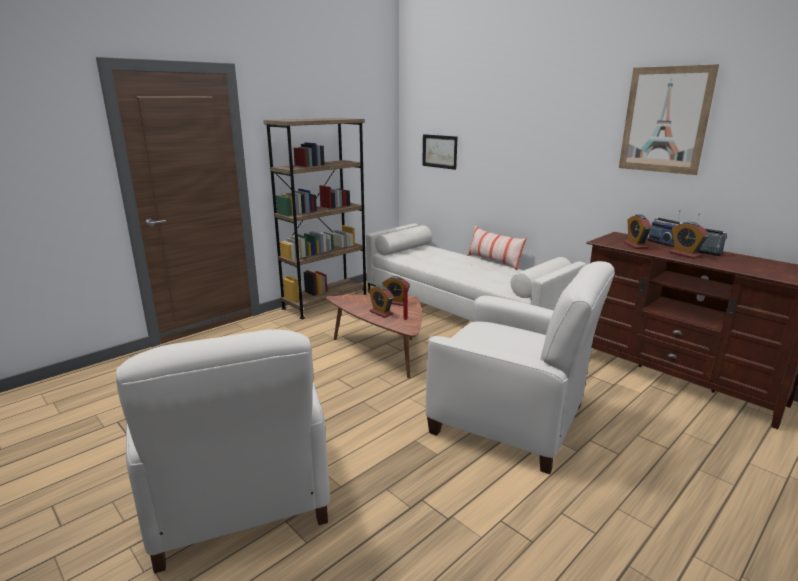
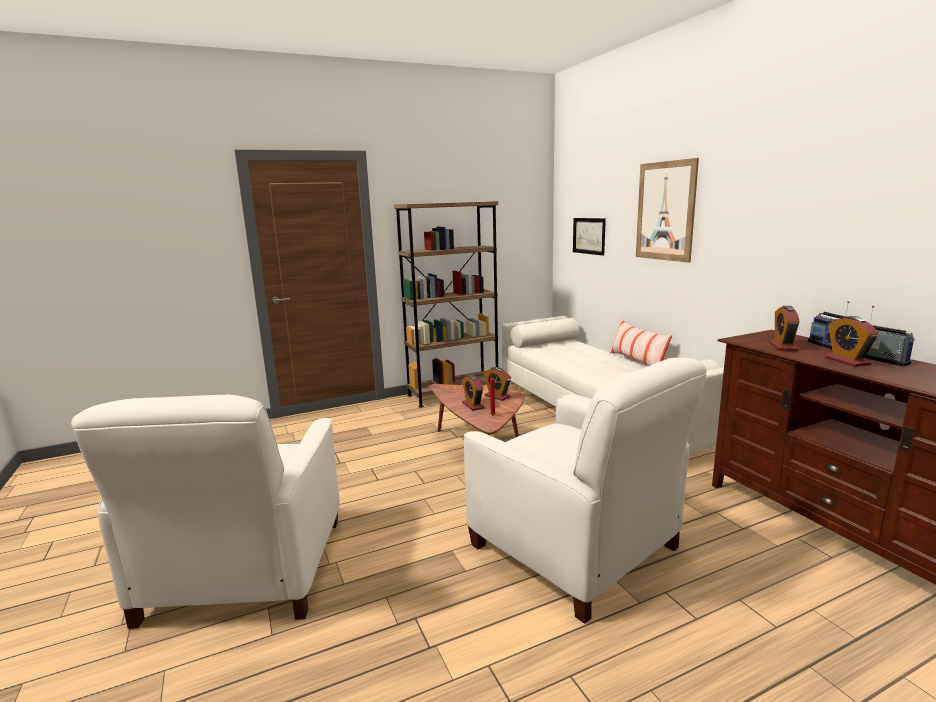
camera: 20 degrees right, 5 degrees down
(665, 120) = (834, 184): picture -> picture (665, 211)

